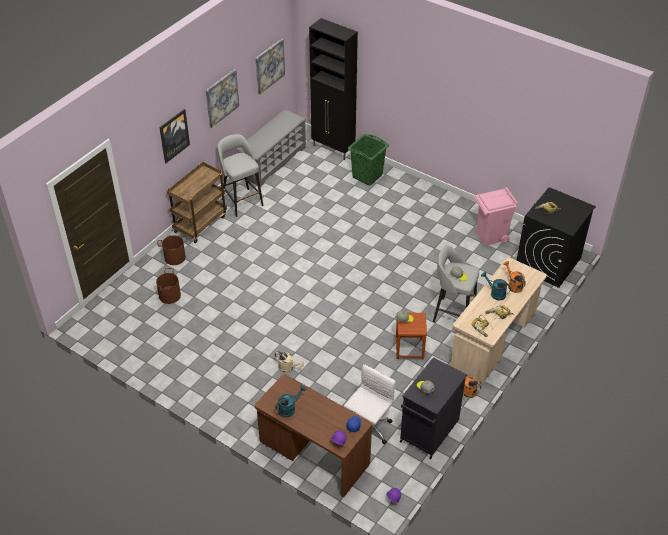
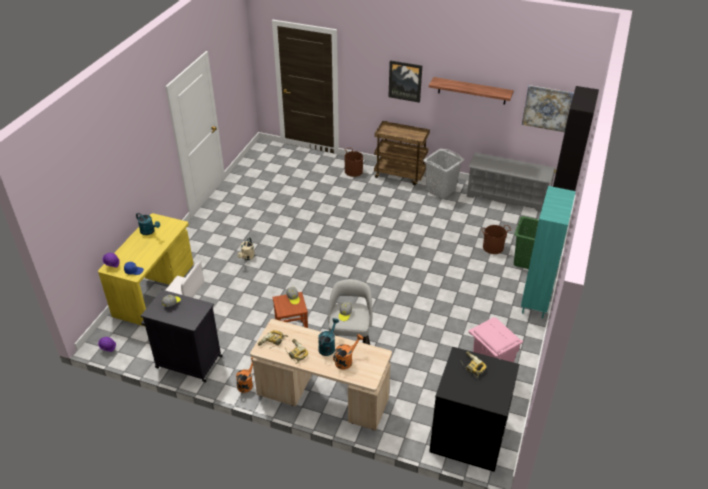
camera: 75 degrees right, 5 degrees down
(170, 295) = (309, 178): brown bucket -> brown bucket (493, 247)
(221, 98) = (472, 91): picture -> shelf
(241, 201) = (441, 190): grey stool -> grey laundry basket
(313, 454) = (155, 290): brown desk -> yellow desk
(418, 186) = (536, 301): none -> turquoise bookcase

